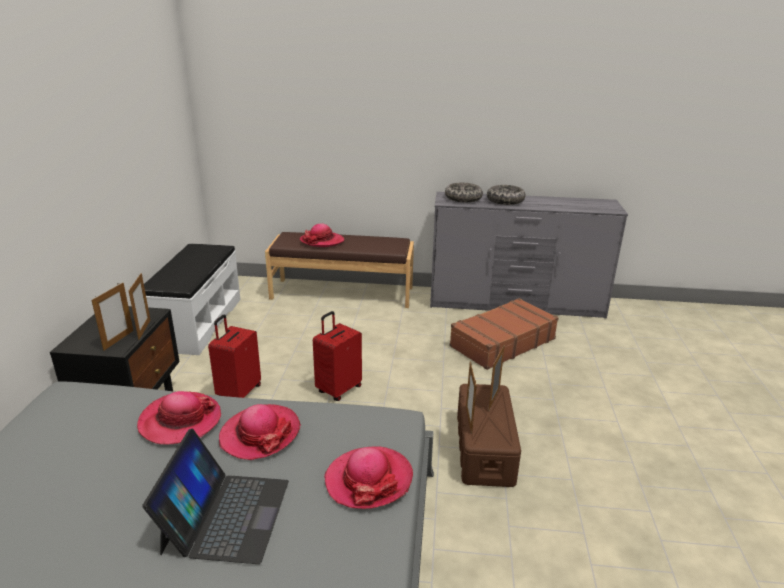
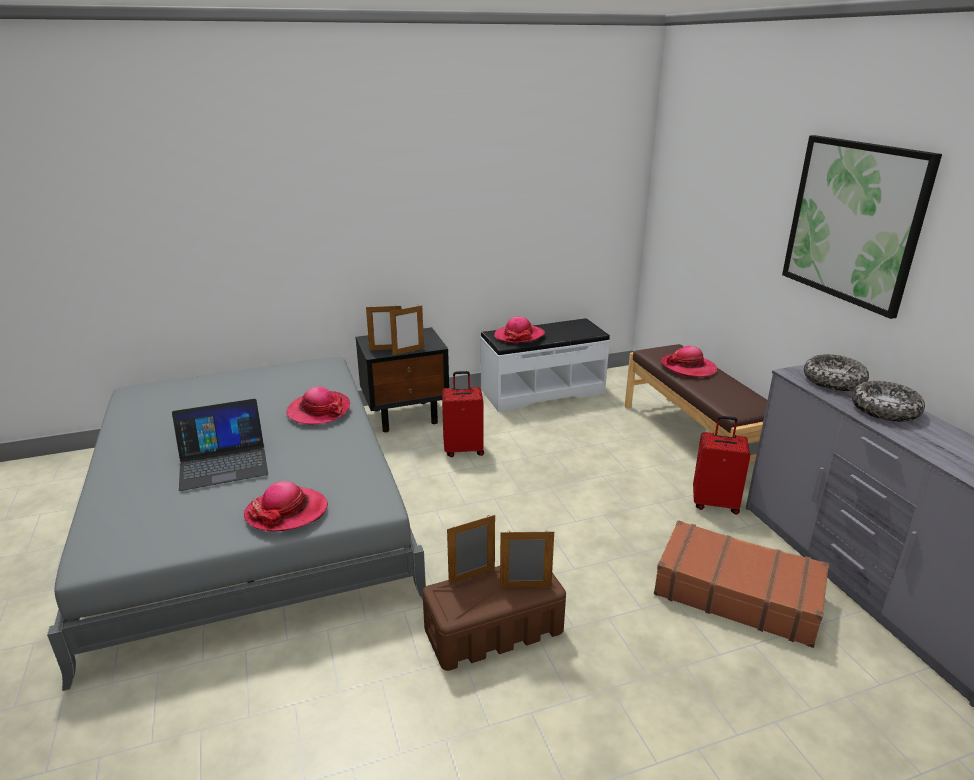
camera: 65 degrees right, 0 degrees up
(260, 434) = (321, 446): hat -> hat (519, 336)
(338, 389) = (514, 498): red suitcase -> red suitcase (715, 503)
(430, 98) = (854, 222): none -> picture

